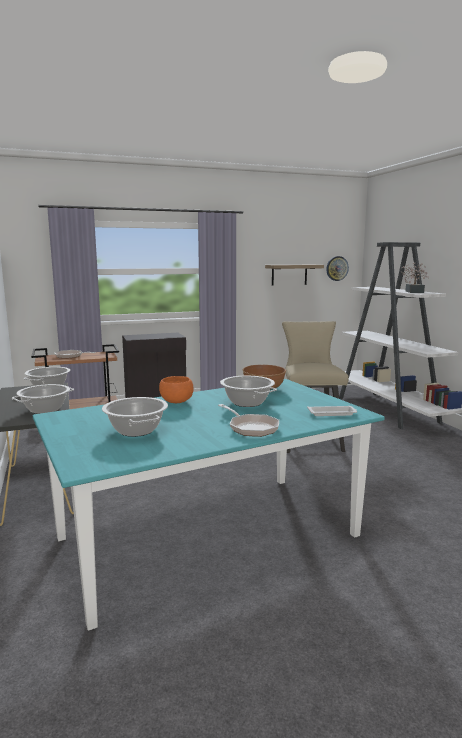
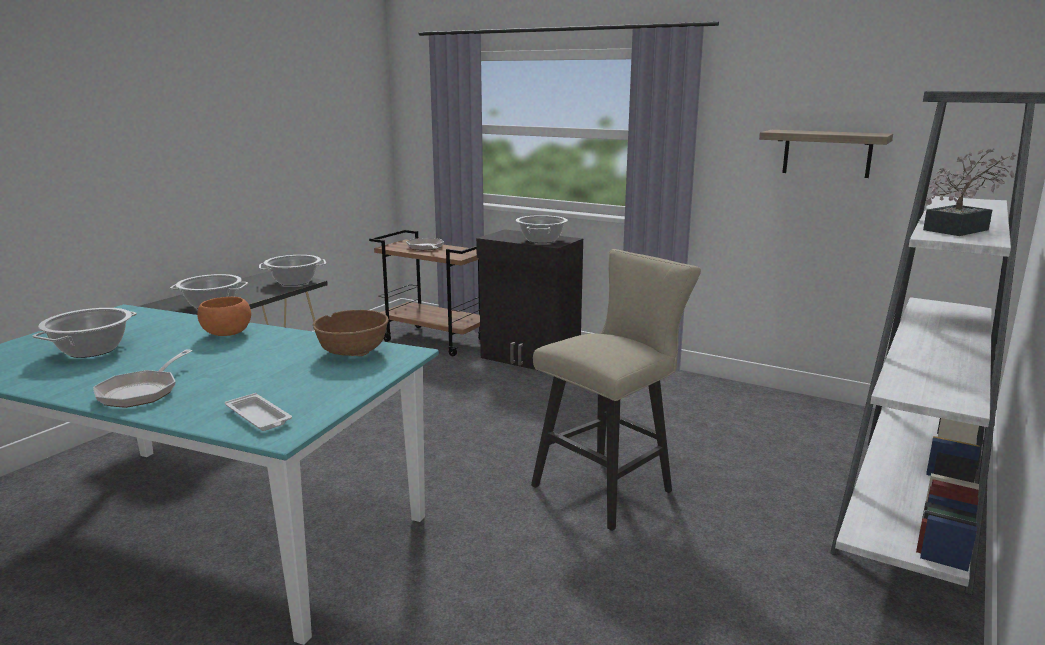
camera: 50 degrees right, 5 degrees up
(247, 402) = (264, 362): cooking pot -> cooking pot (541, 240)
(337, 268) = (962, 146): wall clock -> none

